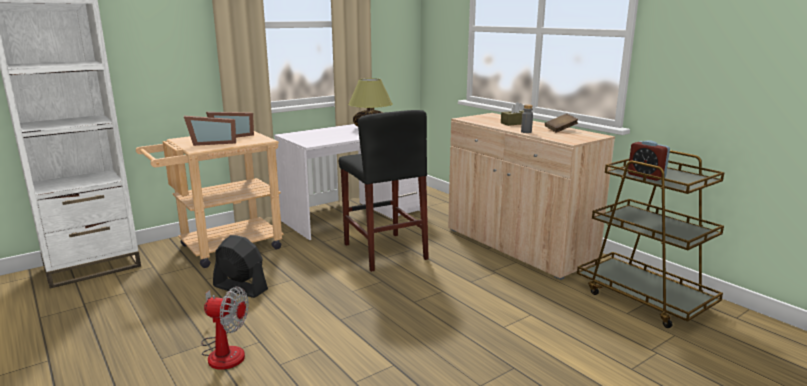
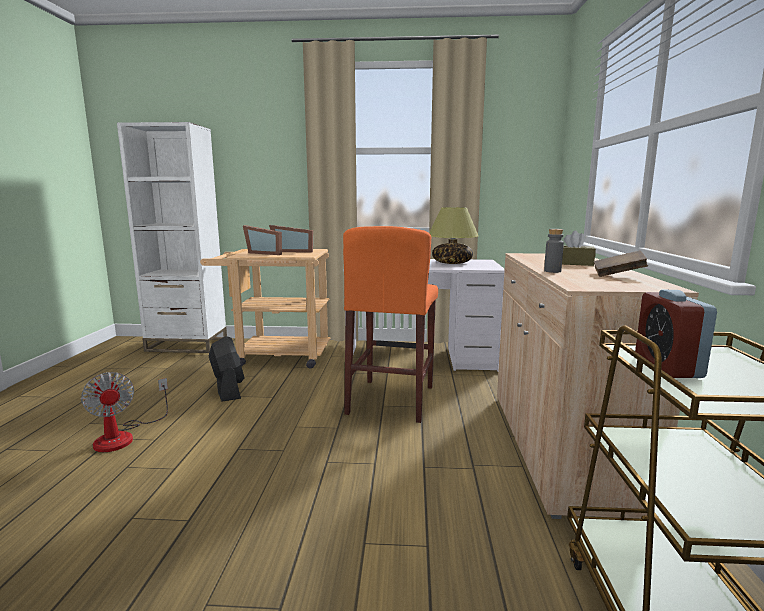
camera: 40 degrees right, 5 degrees down
(384, 251) = (391, 399): black stool -> orange stool

